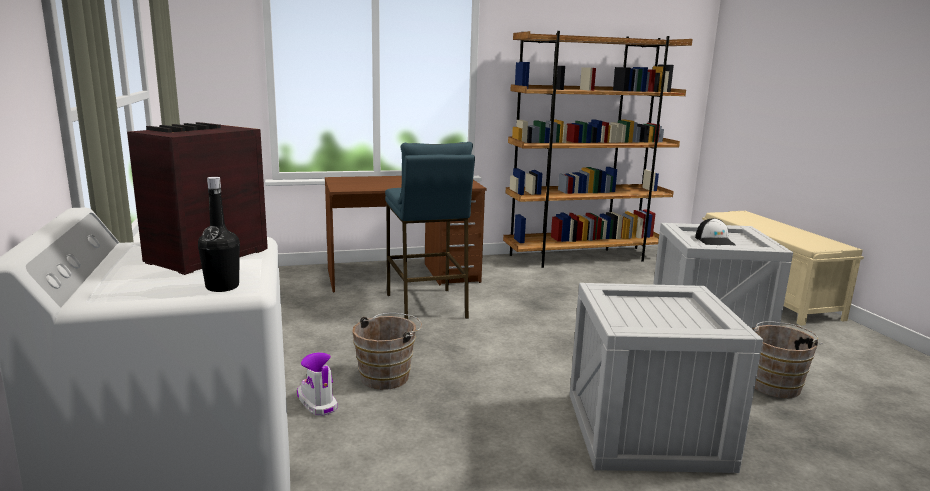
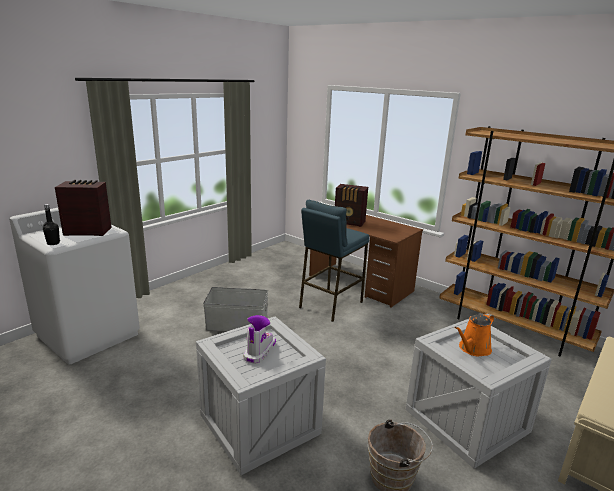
camera: 55 degrees right, 5 degrees up
(316, 402) = (196, 318): boot -> boot (259, 351)
(388, 376) = (237, 324): brown bucket -> grey storage box
(389, 185) = (350, 222): none -> radio
(715, 241) = (473, 349): cap -> orange watering can

